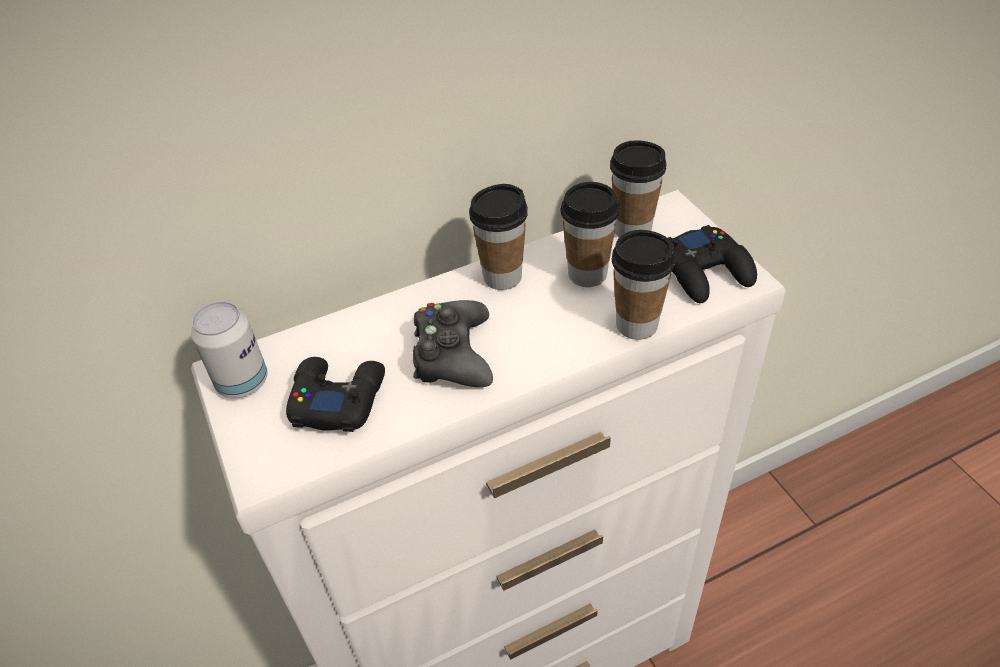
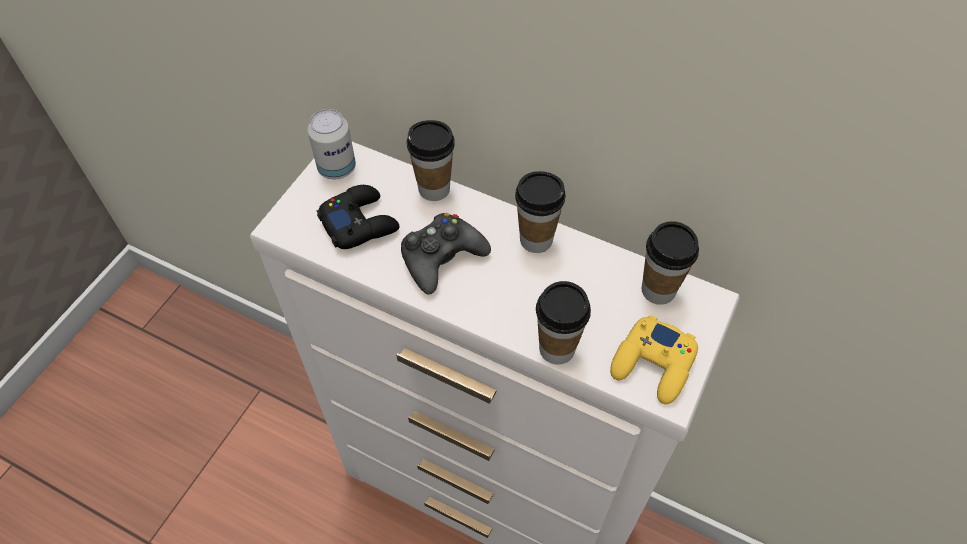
camera: 50 degrees right, 10 degrees up
(587, 274) = (583, 288): cup -> cup (434, 189)
(706, 272) = (653, 364): black game controller -> yellow game controller

